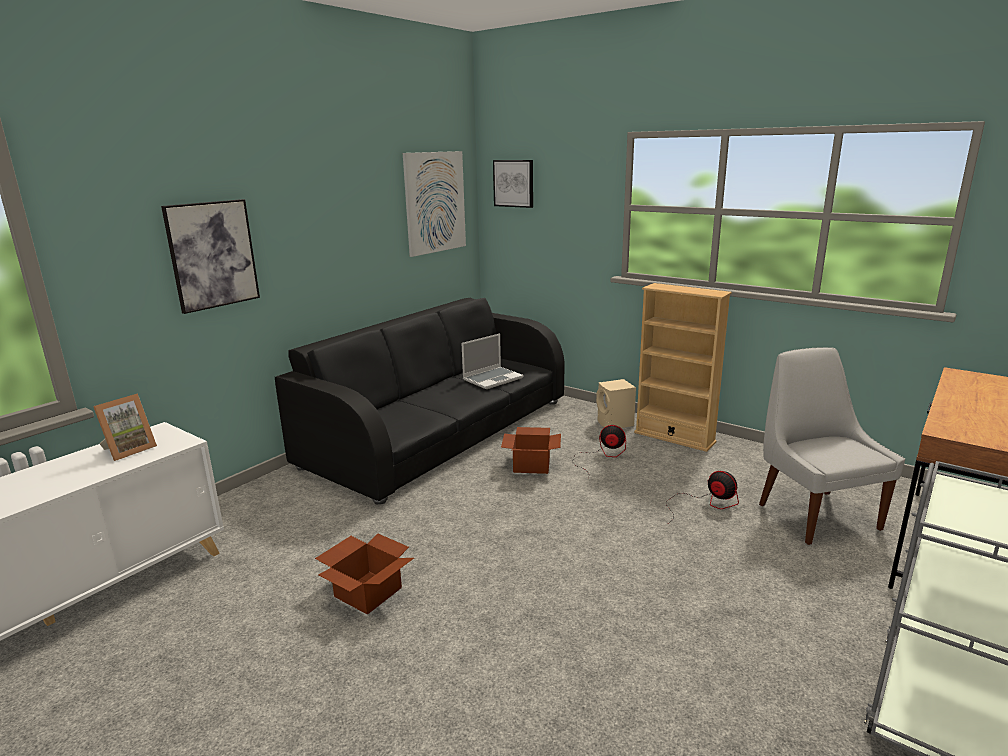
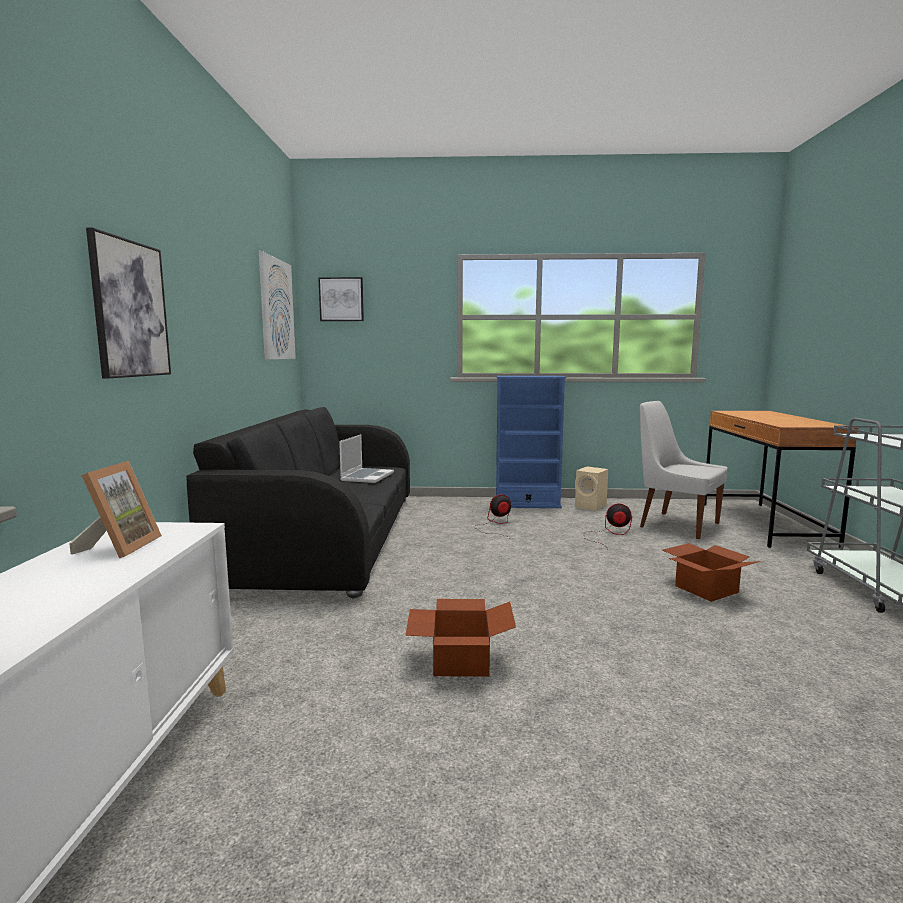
camera: 35 degrees left, 10 degrees down
(532, 464) = (451, 540): cardboard box -> cardboard box (705, 588)
(615, 424) = (473, 505): beige speaker -> beige speaker (591, 506)
(674, 437) = (527, 505): beige bookcase -> blue bookcase

